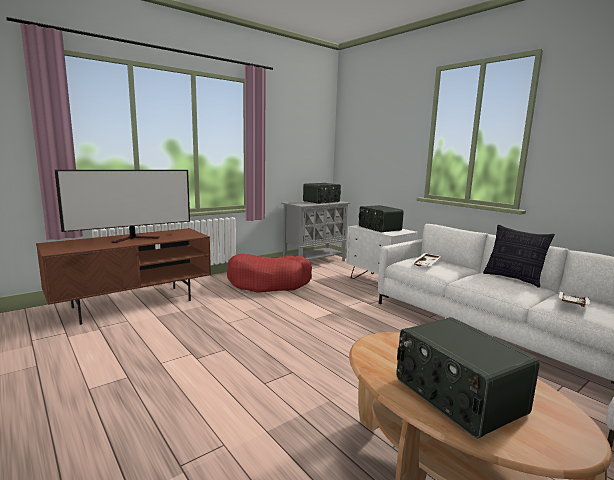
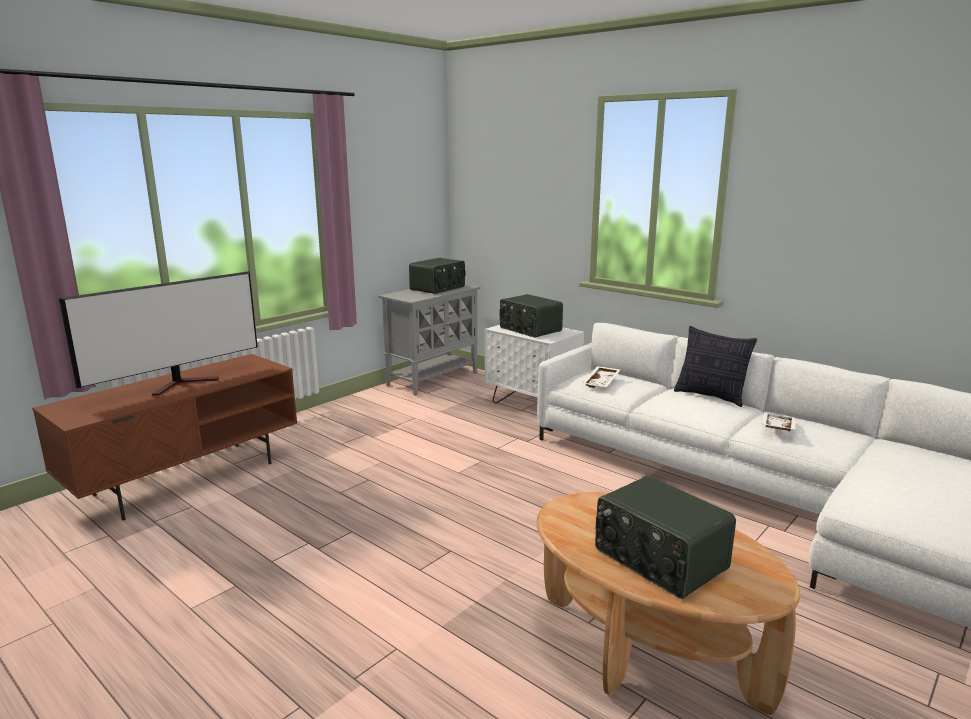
camera: 10 degrees left, 5 degrees up
(269, 282) = (377, 422): red dog bed -> none

